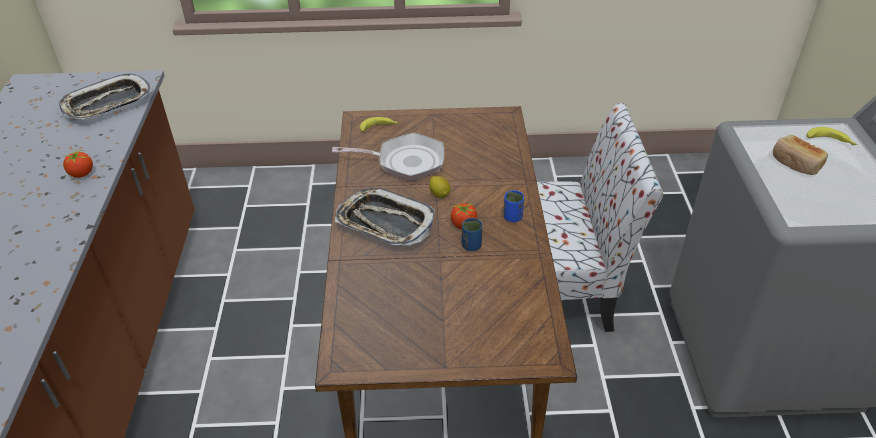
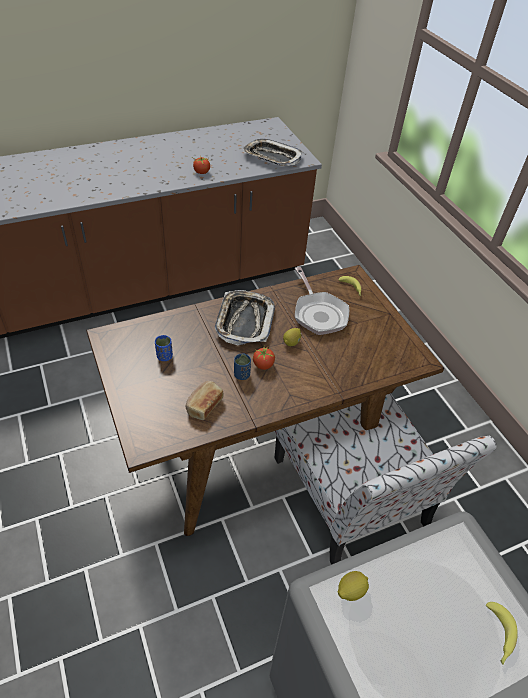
camera: 65 degrees right, 5 degrees up
(512, 217) = (287, 393): blue cup -> blue cup (164, 356)
(793, 203) = (350, 590): none -> lemon
(795, 163) = (427, 593): bread -> bread (203, 405)

